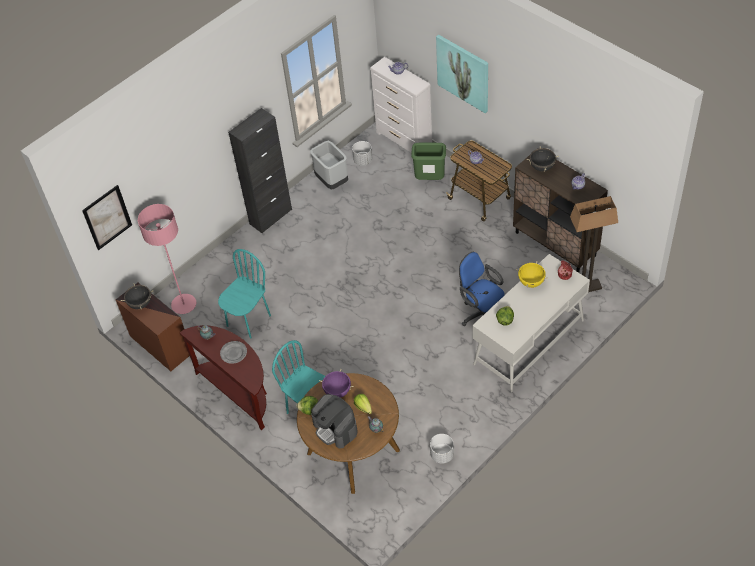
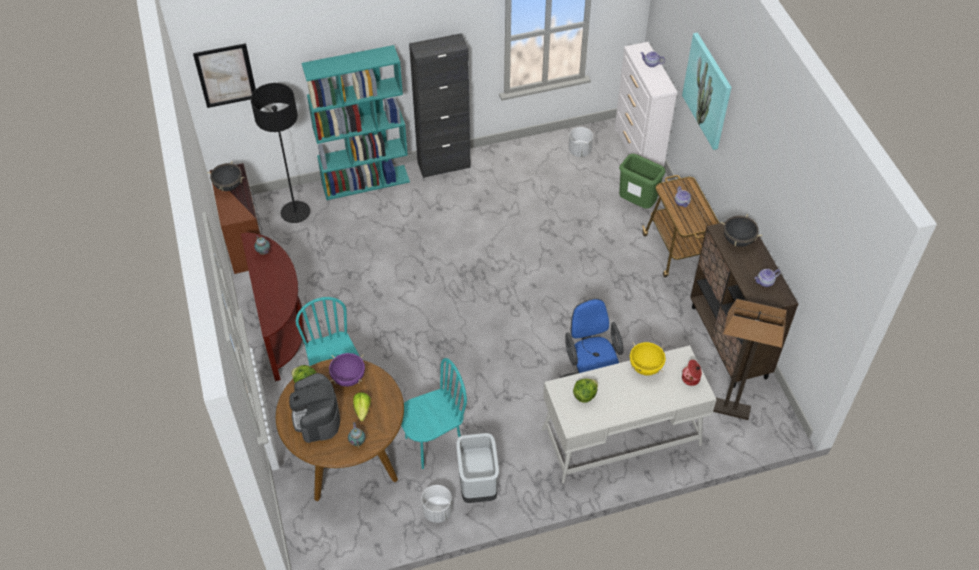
camera: 25 degrees right, 0 degrees up
(184, 304) = (295, 213): pink floor lamp -> black floor lamp
(221, 256) = (366, 182): none -> turquoise bookcase
(233, 353) = (276, 282): grey plate -> none
(248, 320) = (345, 260): turquoise chair -> turquoise chair (433, 444)
(331, 181) = (531, 158): grey trash can -> grey trash can (477, 485)

